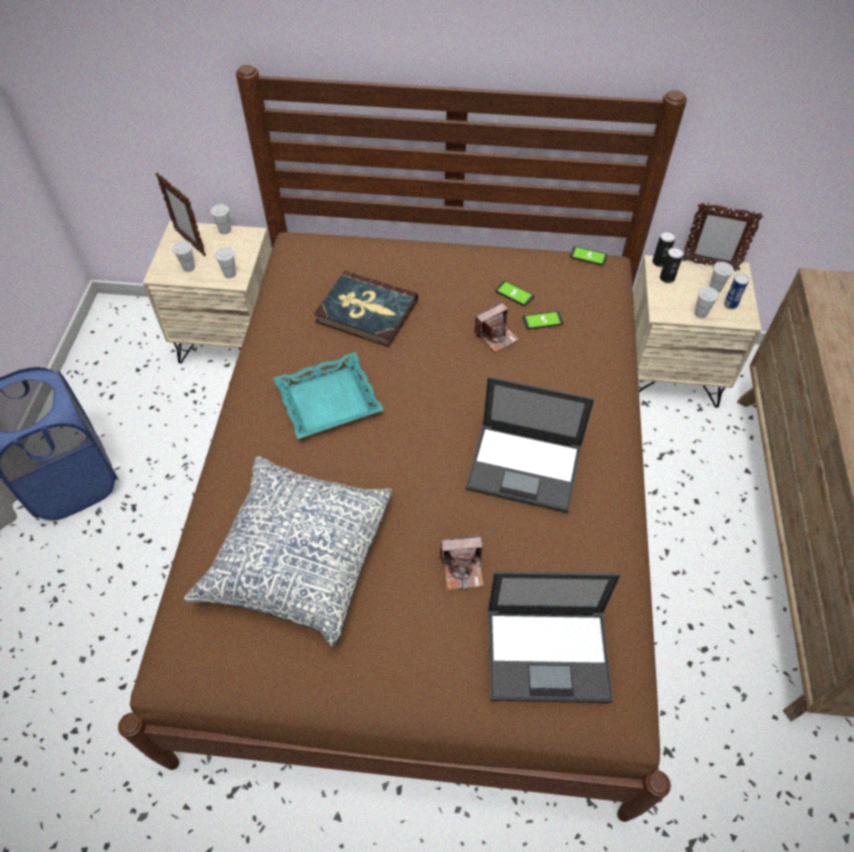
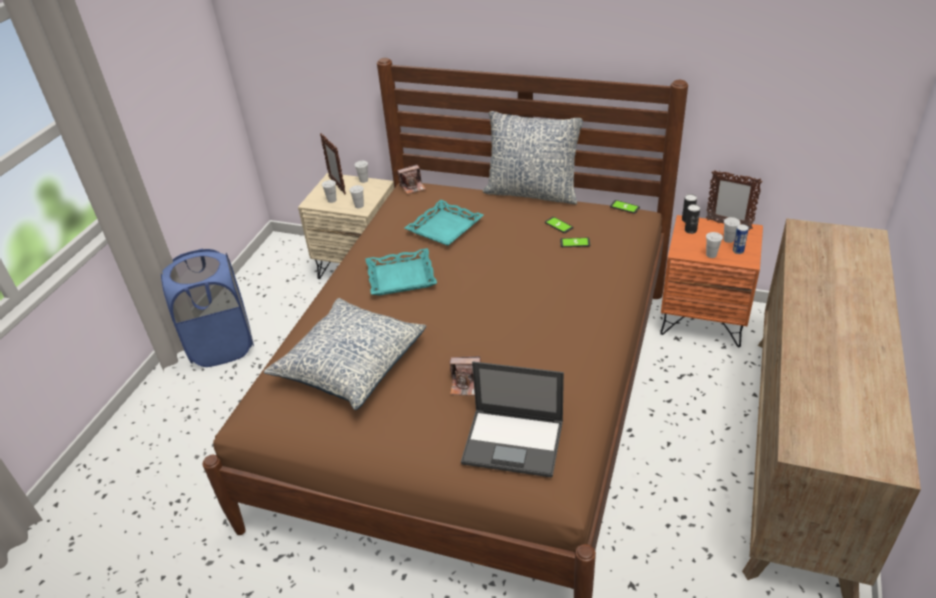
camera: 15 degrees right, 15 degrees down
(366, 312) = (445, 228): book -> turquoise tray
(464, 241) = (532, 192): none -> pillow
(496, 336) = (536, 249): camera -> camera (412, 187)
(525, 467) = (533, 329): laptop -> none
(669, 372) = (703, 319): beige nightstand -> orange nightstand

